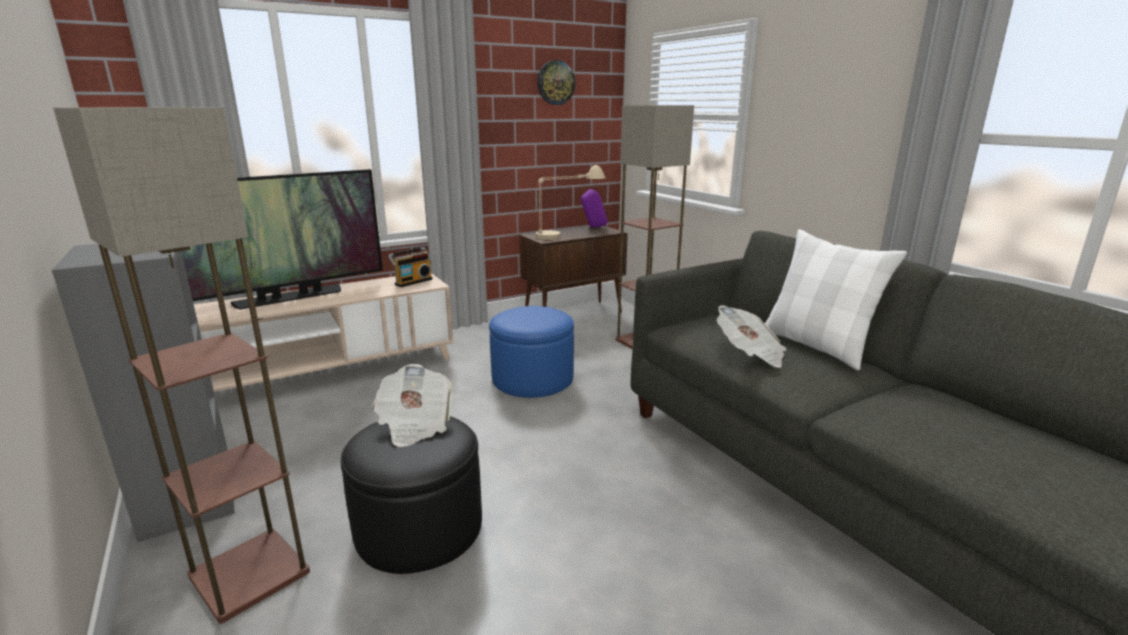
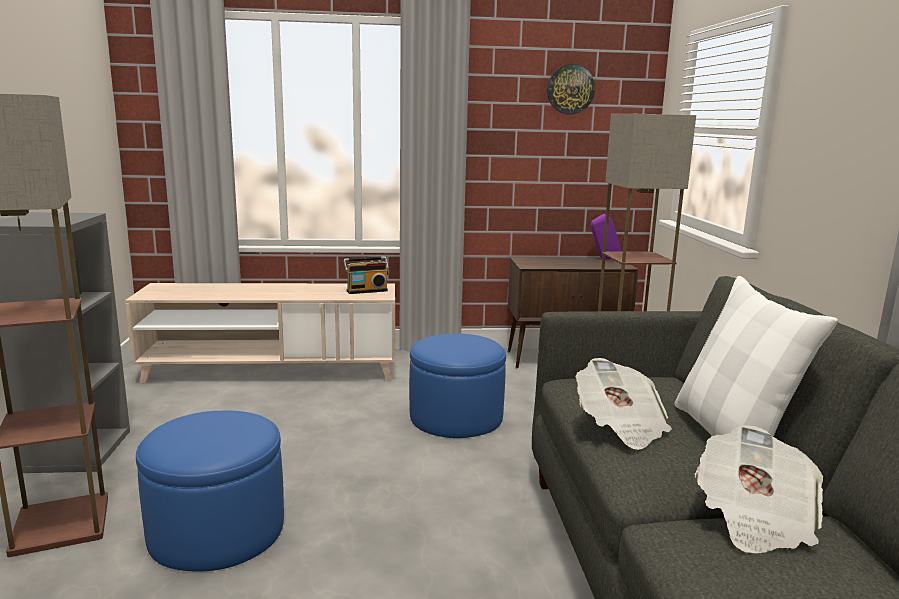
camera: 25 degrees right, 5 degrees down
(290, 297) = (247, 288): television -> none
(415, 424) = (228, 420): newspaper -> newspaper (754, 518)
(419, 528) = (217, 530): black ottoman -> blue ottoman
(568, 235) = (562, 263): beige table lamp -> none

